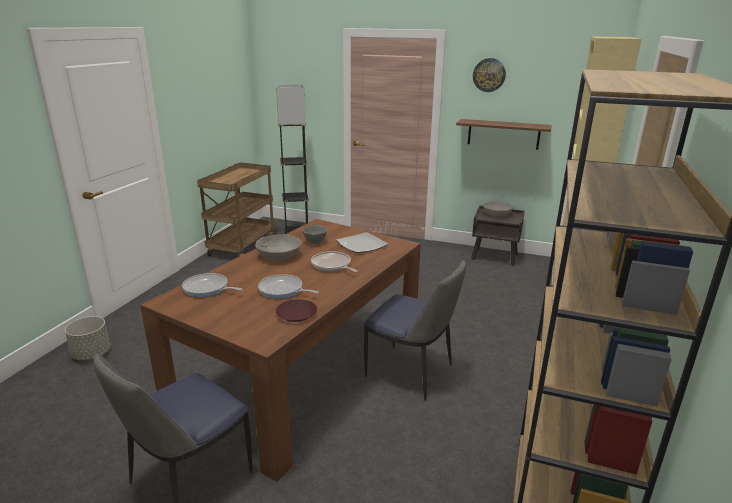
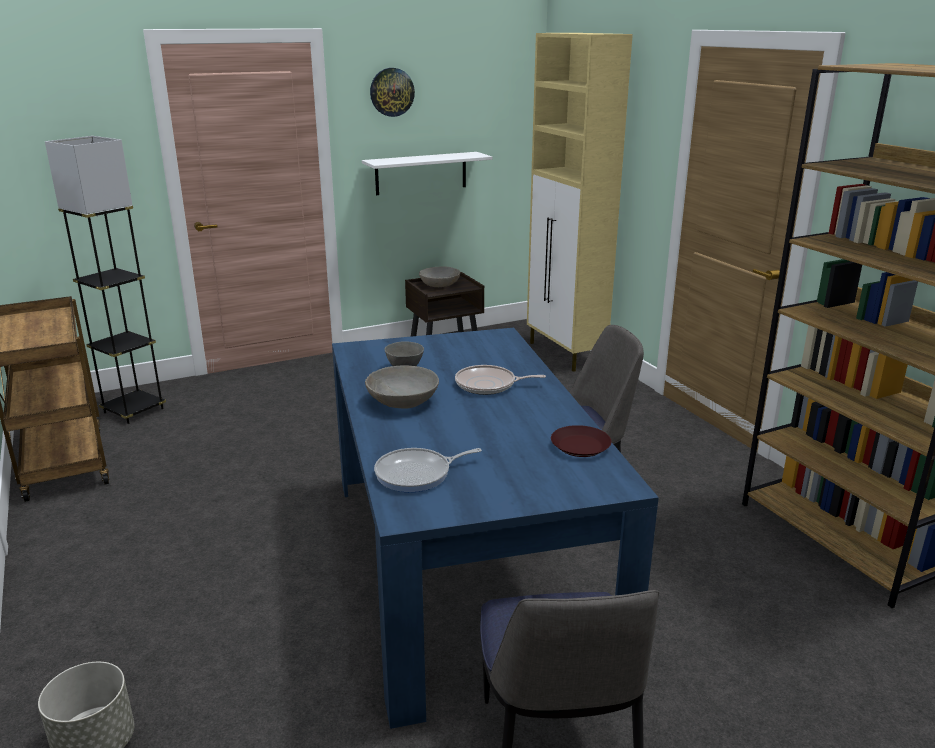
camera: 45 degrees left, 0 degrees up
(283, 290) = (505, 432): frying pan -> none
(303, 372) = (464, 565): brown dining table -> blue dining table
(361, 245) = (462, 352): plate -> none
(503, 134) = (421, 173): brown shelf -> white shelf

